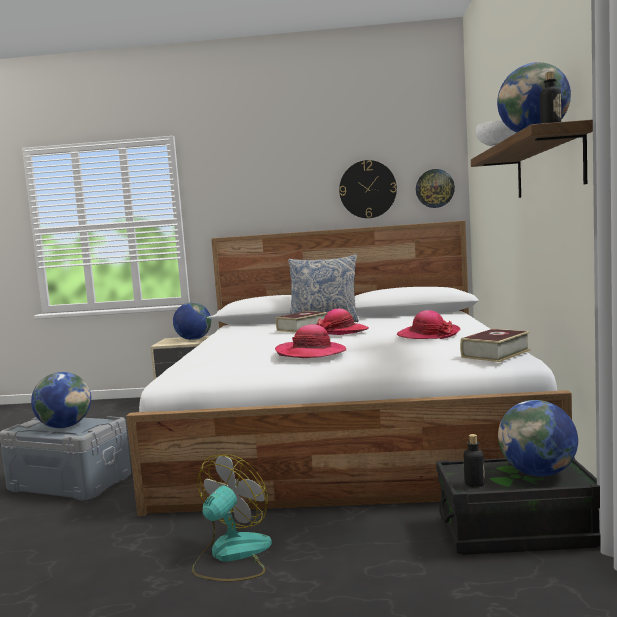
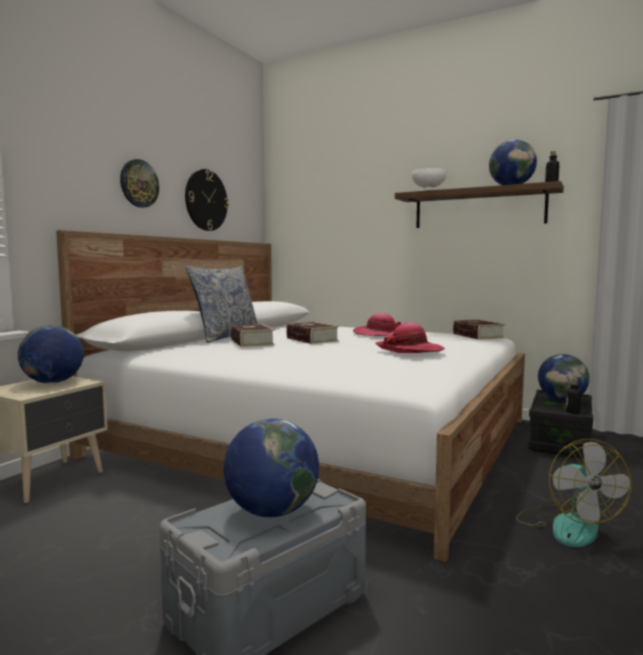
camera: 65 degrees left, 0 degrees up
(231, 555) = (566, 525): fan -> fan turned 150 degrees counterclockwise
(339, 332) = (312, 339): hat -> book
(434, 188) = (248, 211): wall clock -> wall clock (139, 183)

